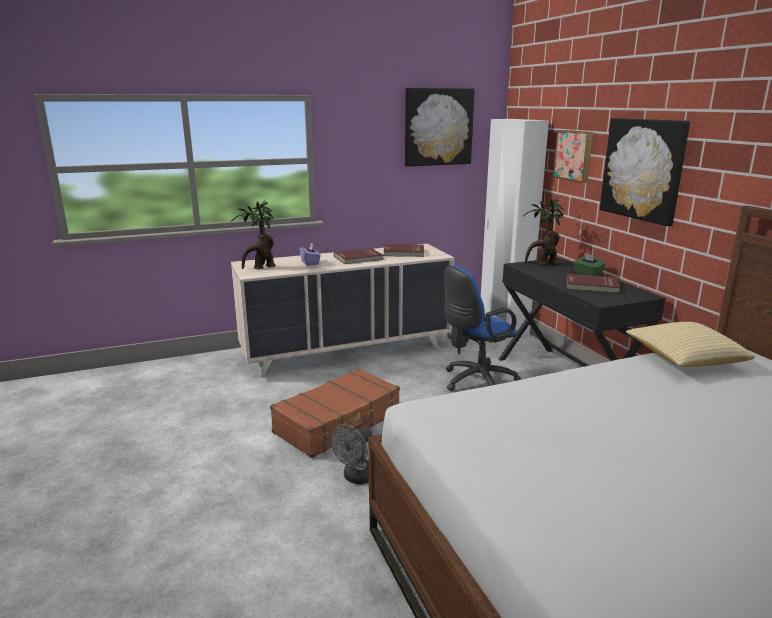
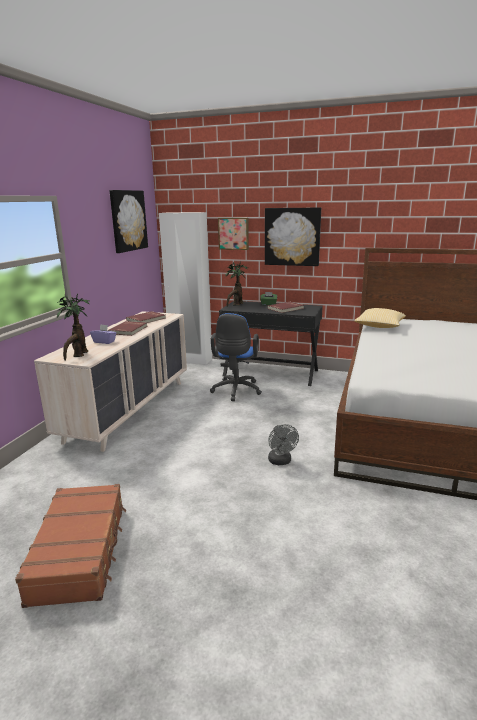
camera: 50 degrees left, 0 degrees up
(338, 423) = (214, 445): brown suitcase -> brown suitcase (80, 551)

